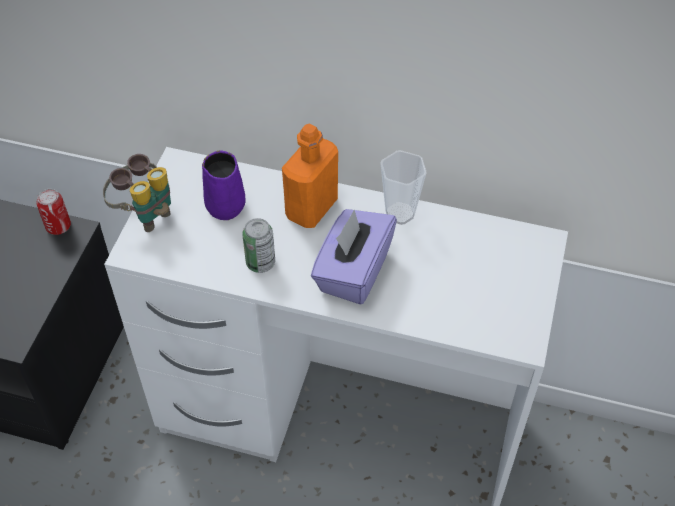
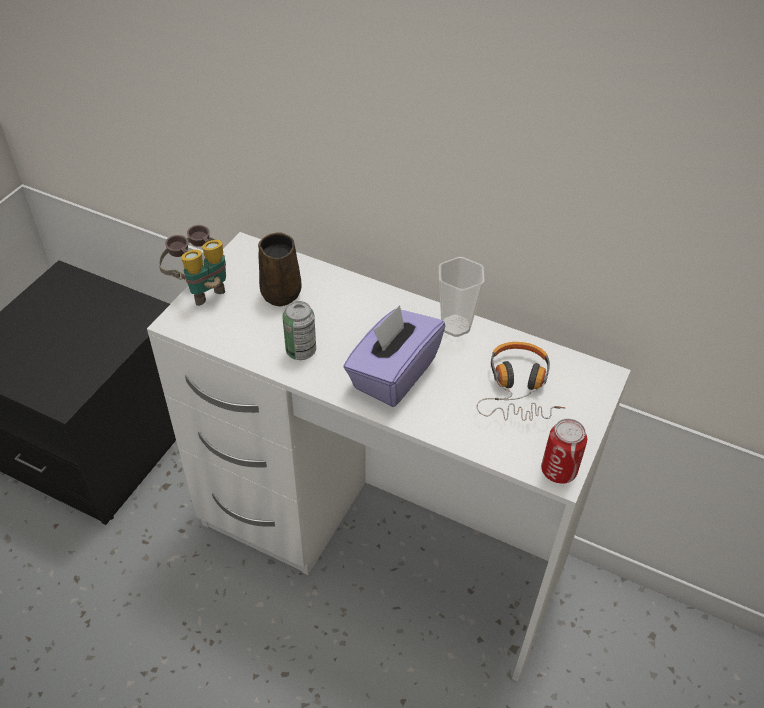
camera: 10 degrees right, 5 degrees down
(58, 226) = (137, 304): can -> can (558, 470)
(226, 204) = (282, 292): purple mug -> brown mug
(311, 208) = (366, 308): orange bottle -> none
(471, 268) = (518, 389): none -> headphones

